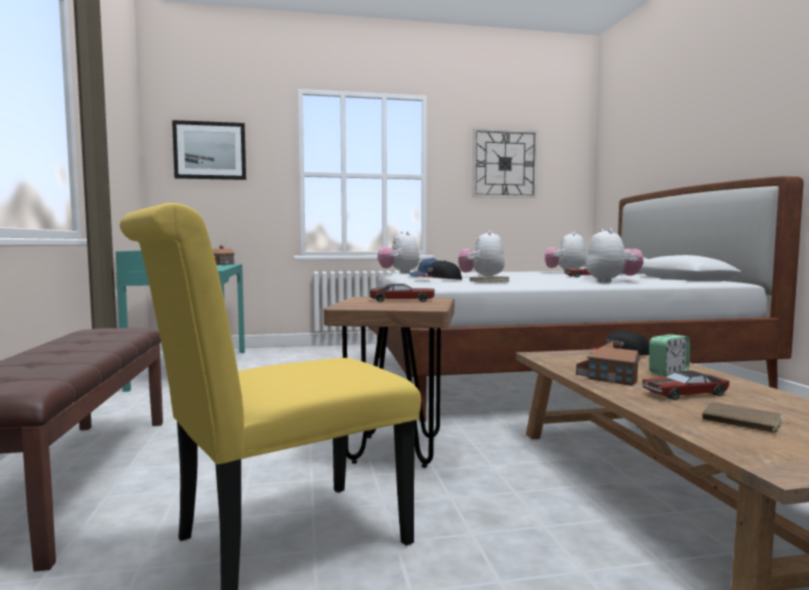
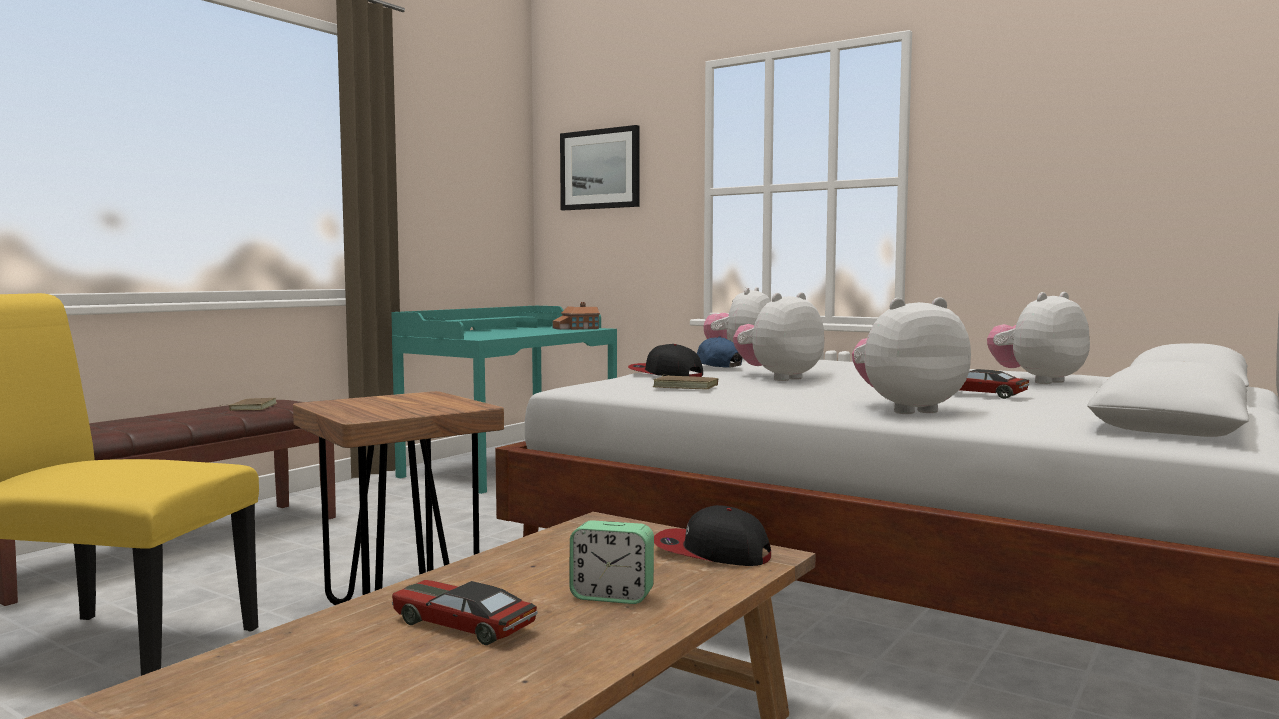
camera: 45 degrees right, 0 degrees up
(402, 301) = (420, 403): toy car -> none
(504, 164) = (1076, 139): wall clock -> none
(607, 377) = (508, 573): toy house -> none
(611, 281) = (907, 410): plush toy -> plush toy turned 150 degrees counterclockwise
(740, 422) = (317, 675): brown book -> brown book (251, 407)

